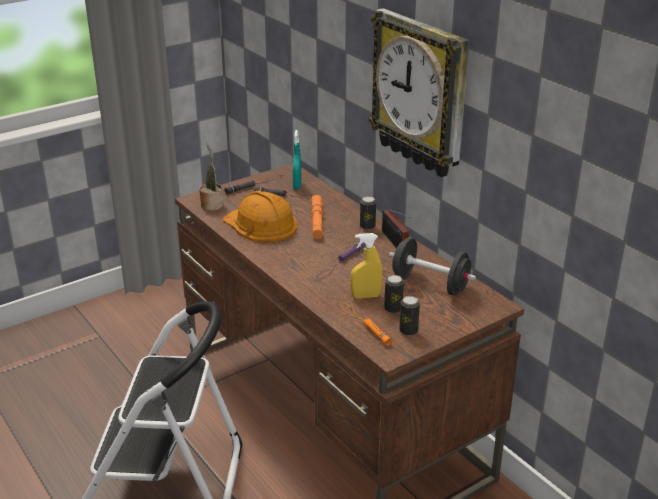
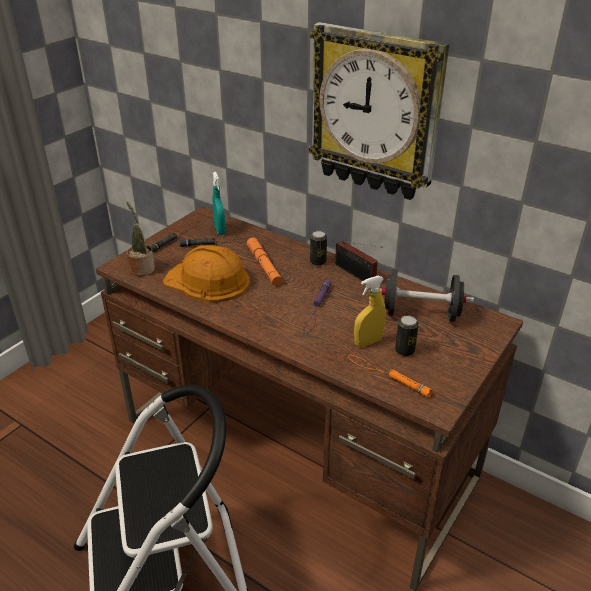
camera: 20 degrees left, 5 degrees up
(408, 331) = (437, 373): can -> none

